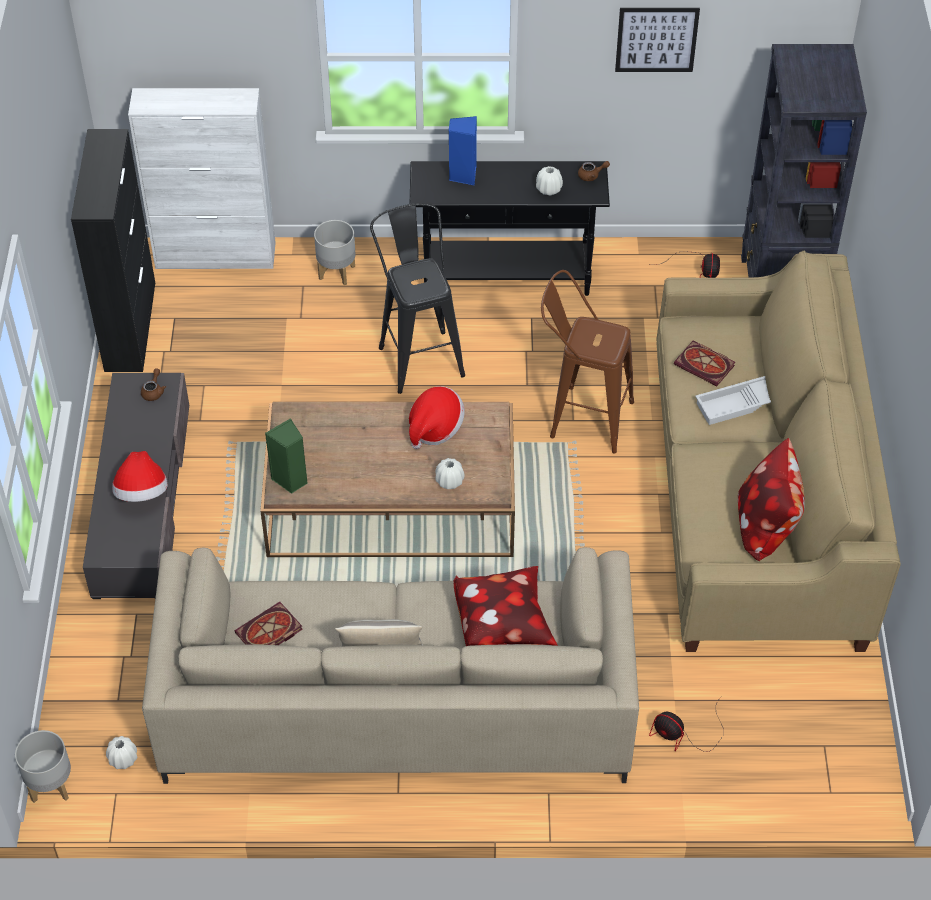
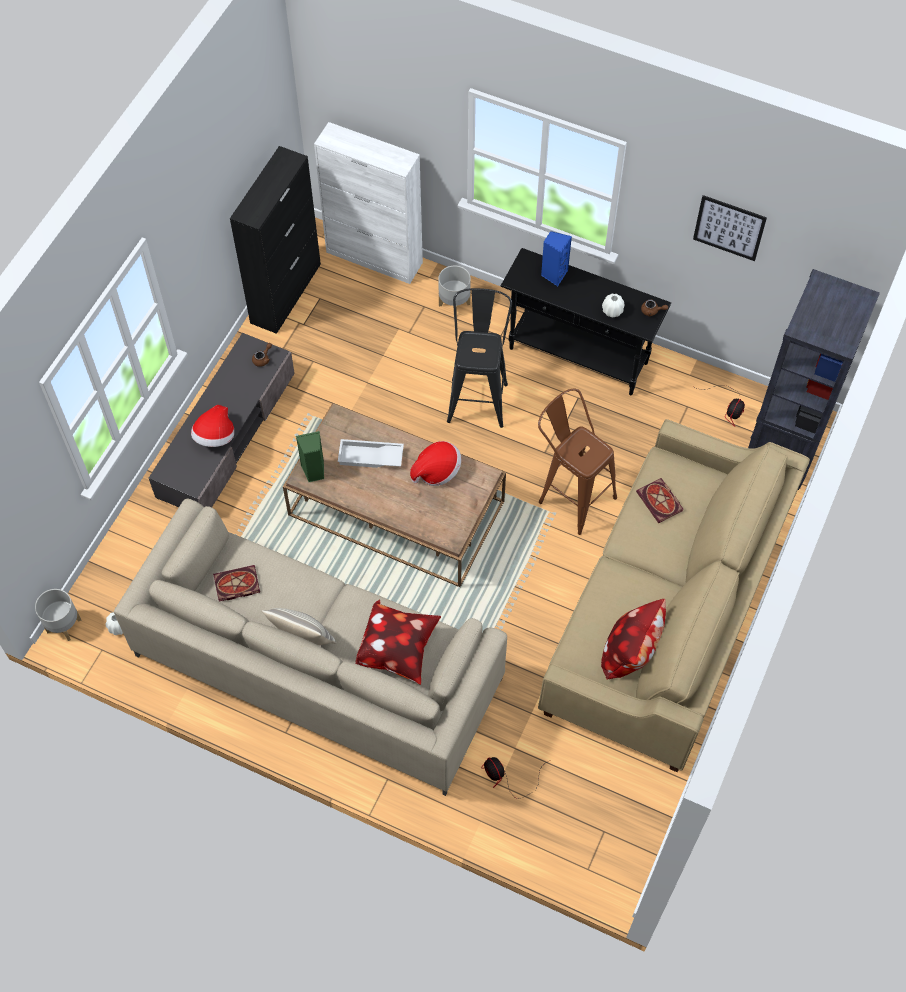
camera: 25 degrees right, 10 degrees up
(449, 481) = (424, 518): white vase -> none
(737, 405) = (666, 545): white tray -> white tray (370, 457)

